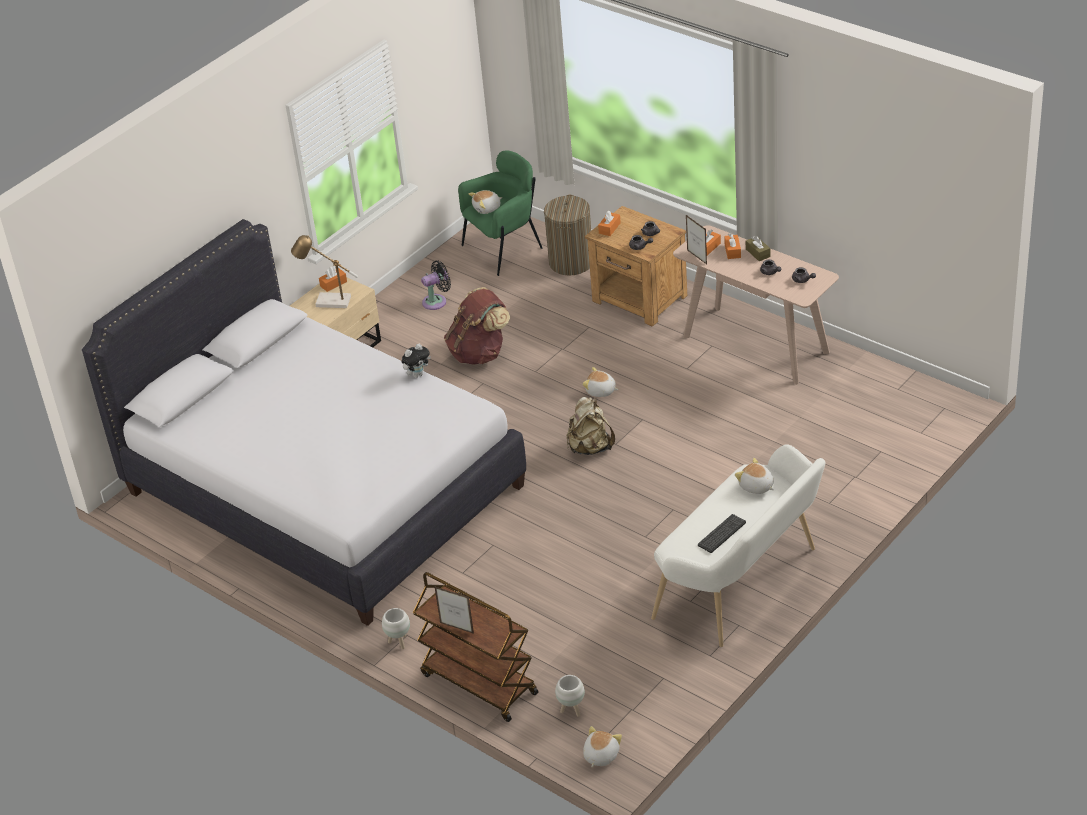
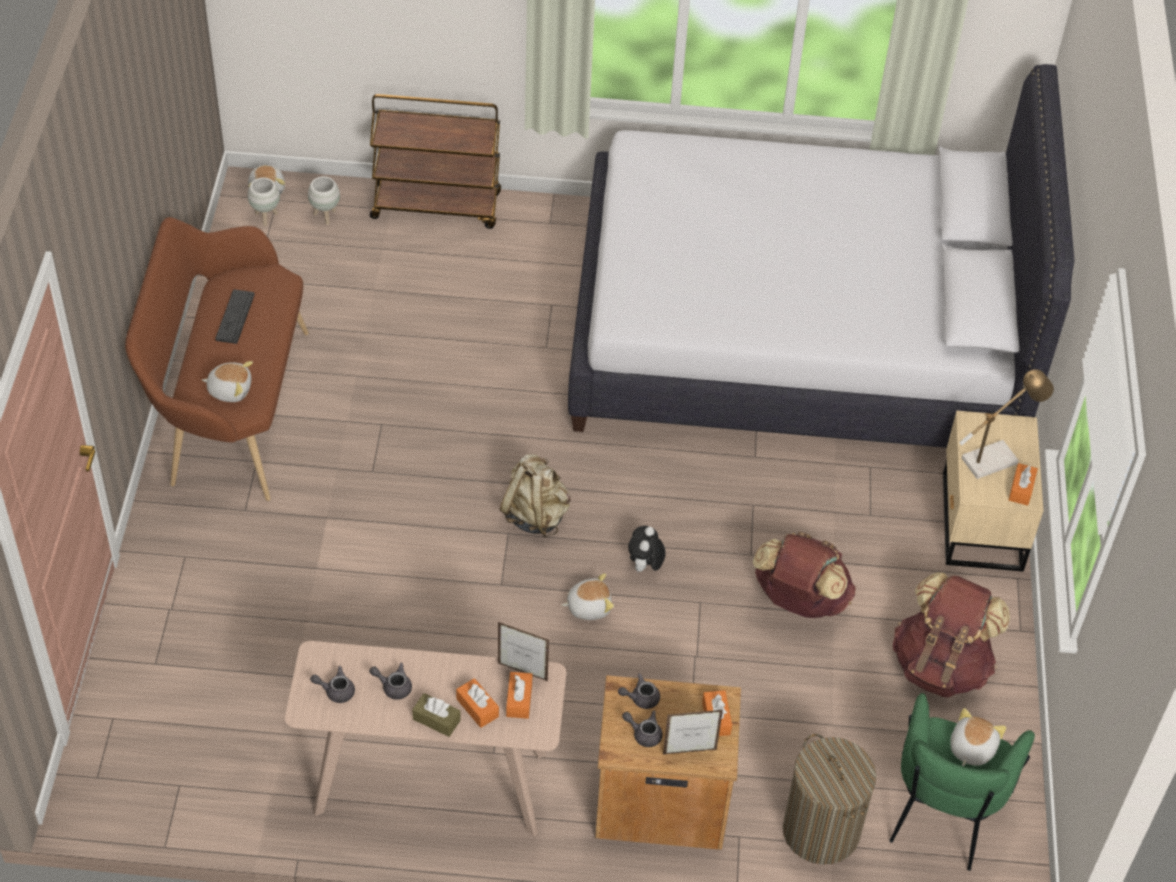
camera: 140 degrees right, 10 degrees up
(399, 642) = (551, 213): white planter -> white planter (266, 217)
(417, 374) = (735, 337): plush toy -> plush toy (645, 566)
(437, 301) = (941, 665): black fan -> brown backpack
(456, 628) = (441, 120): picture frame -> picture frame (690, 752)
(743, 585) = (230, 409): white bench -> brown bench

